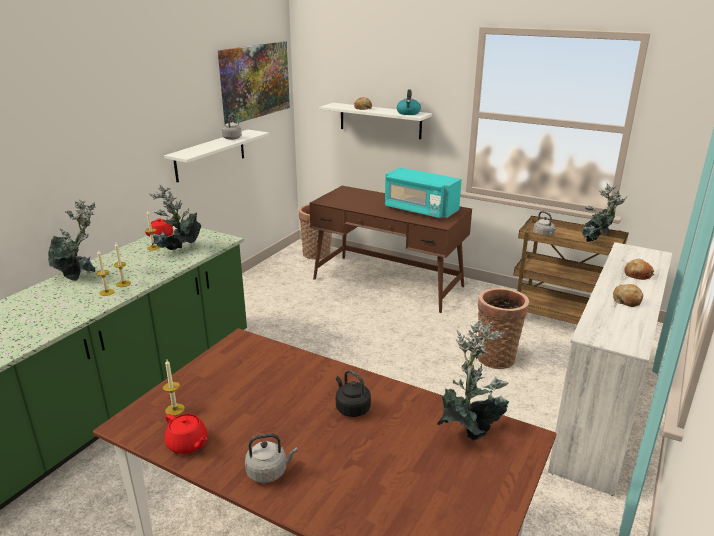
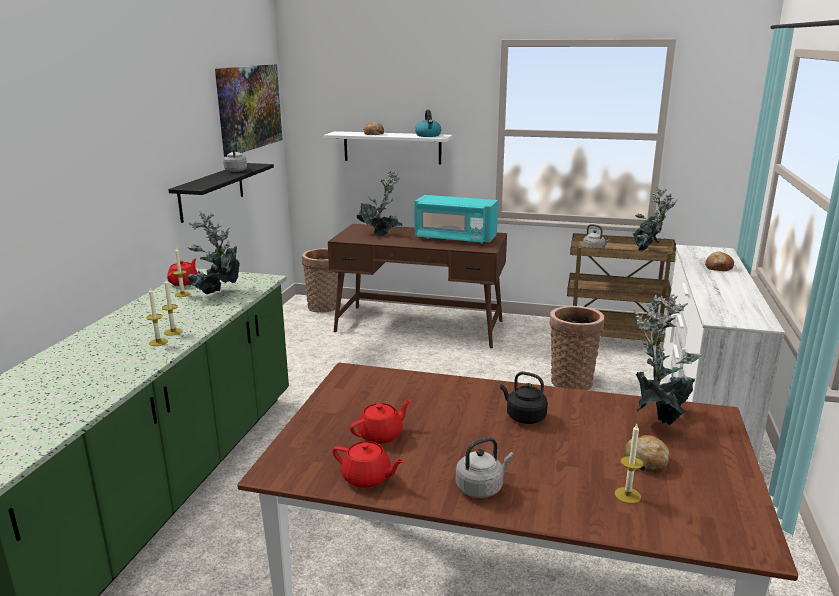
camera: 15 degrees left, 5 degrees down
(80, 276) = (109, 330): potted plant -> potted plant (381, 234)
(175, 409) = (325, 448): candle -> candle (627, 495)
(210, 155) = (212, 191): white shelf -> black shelf
(224, 405) = (381, 435): none -> red teapot
(627, 300) = (726, 288): bread -> bread (646, 461)

